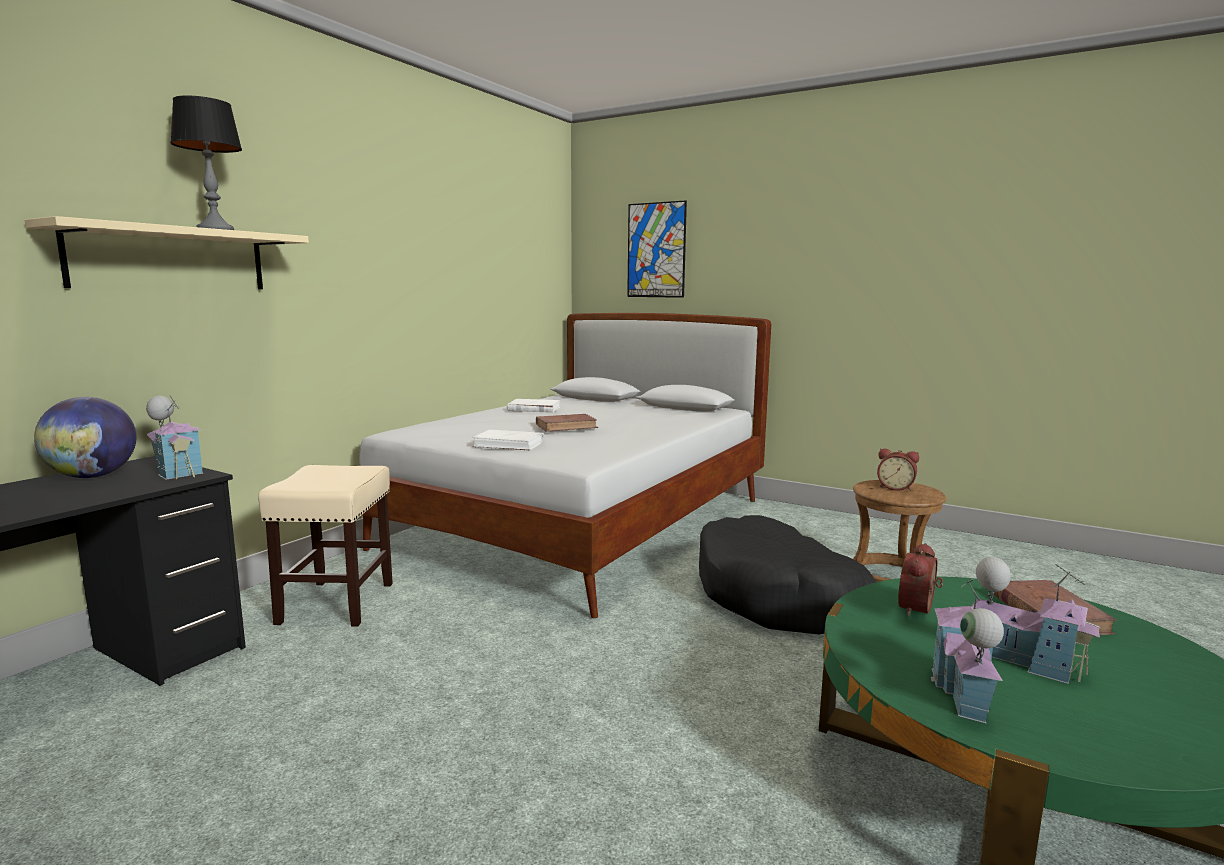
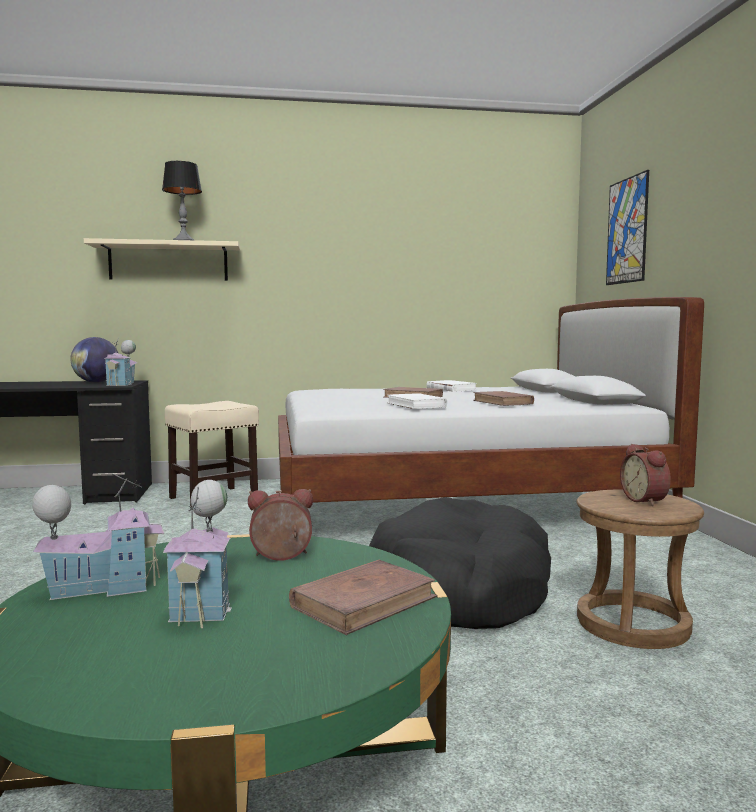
camera: 50 degrees right, 5 degrees down
(509, 444) = (328, 399): white book -> white book (416, 405)
(652, 420) = (502, 402): none -> brown book

